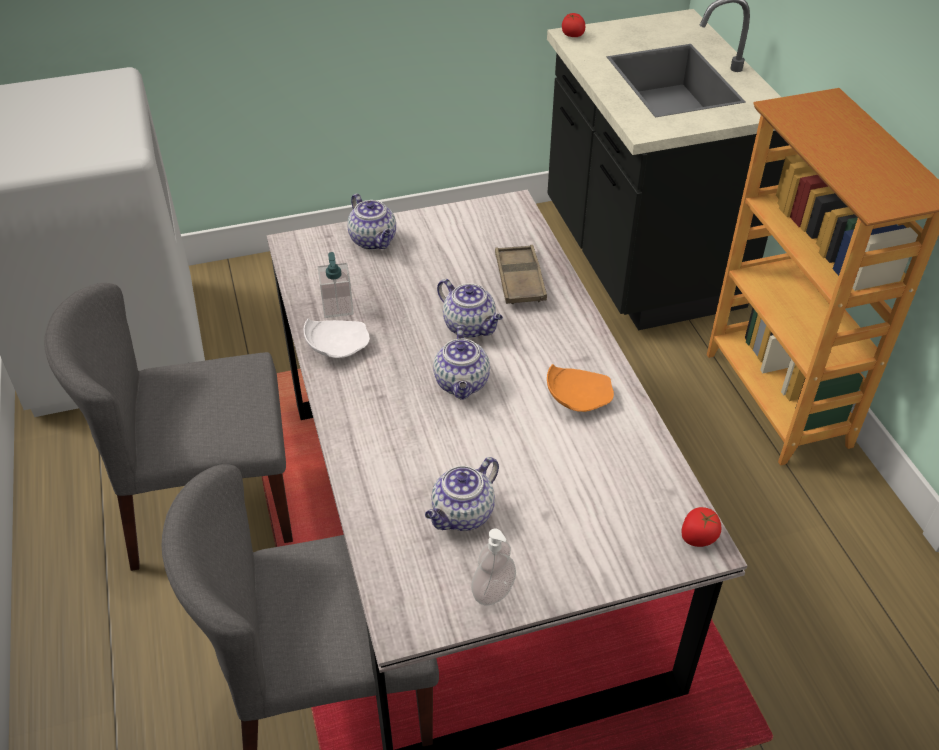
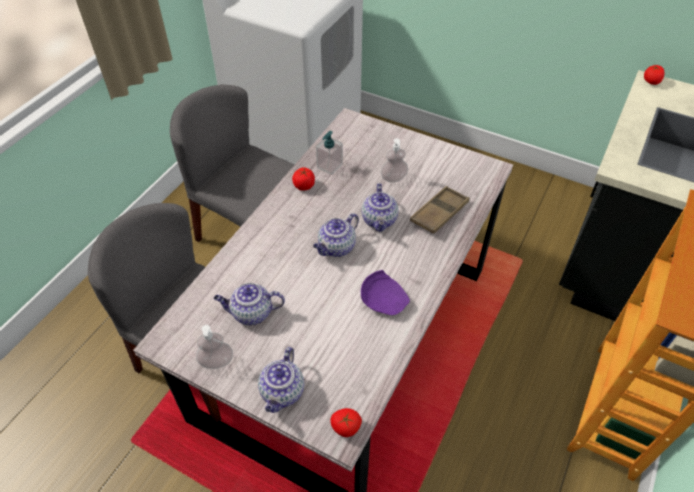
camera: 45 degrees right, 5 degrees up
(336, 346) = (304, 186): white plate -> tomato
(374, 241) = (391, 142): teapot -> teapot (282, 393)
(427, 275) = (393, 178): none -> soap dispenser
(577, 397) = (384, 300): orange plate -> purple plate

